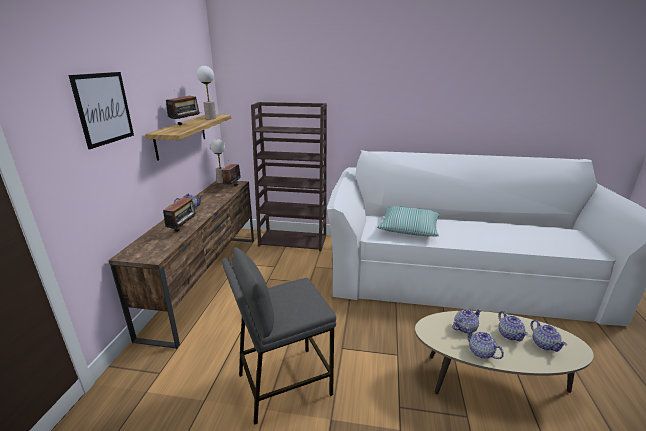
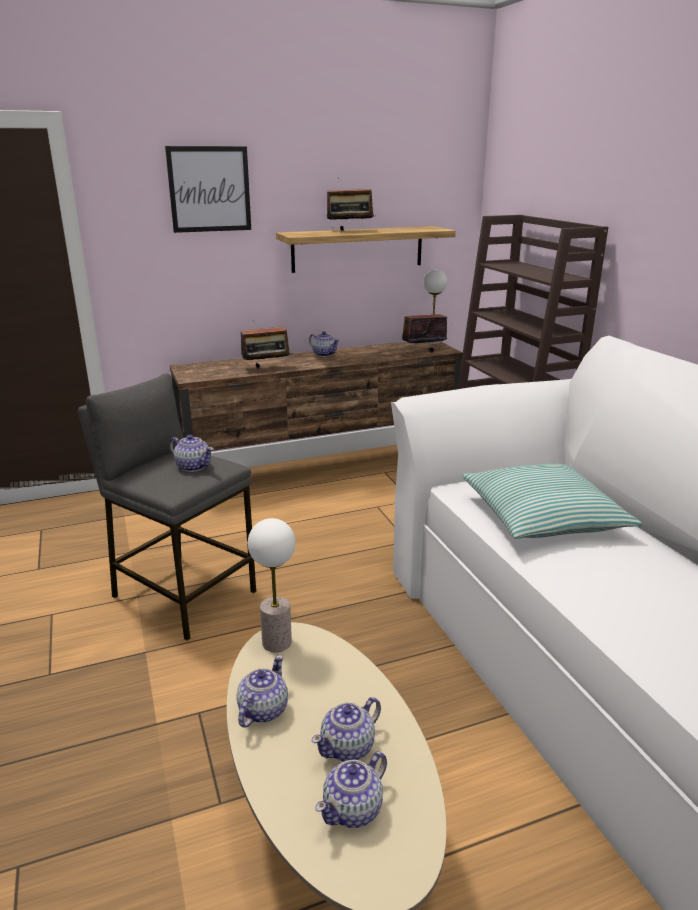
camera: 60 degrees right, 0 degrees up
(210, 118) = (409, 230): table lamp -> table lamp (277, 642)
(464, 328) = (322, 680): teapot -> teapot (193, 466)

